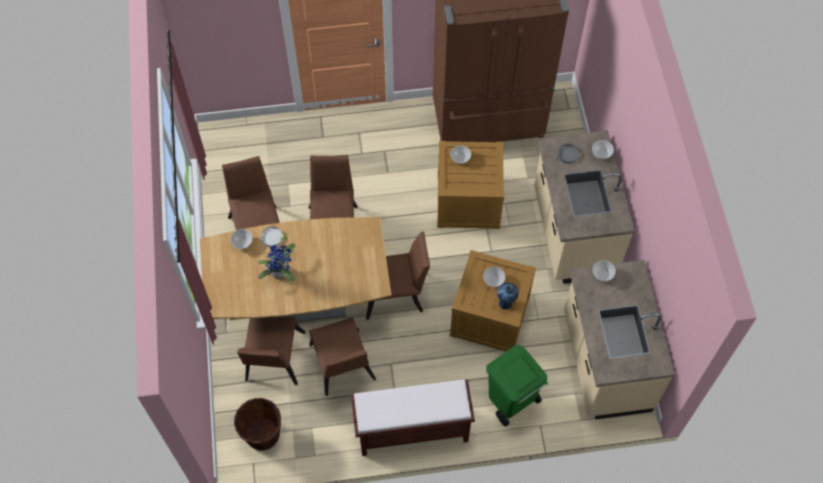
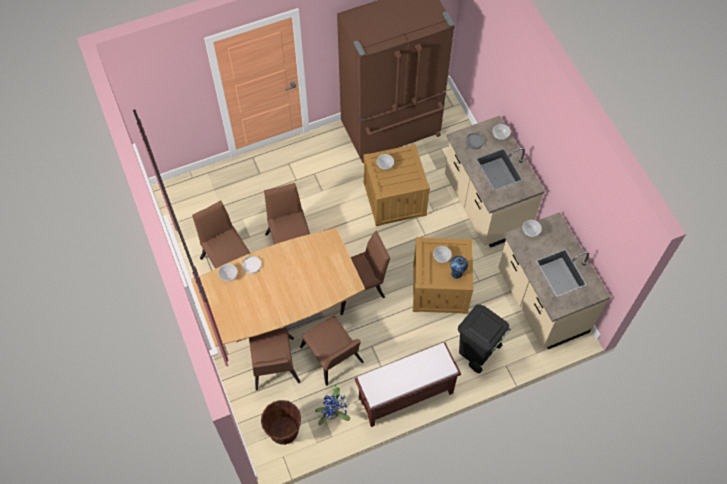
camera: 15 degrees left, 0 degrees up
(281, 273) = (269, 292): potted plant -> potted plant (333, 413)
(511, 401) = (477, 352): green trash can -> black trash can

